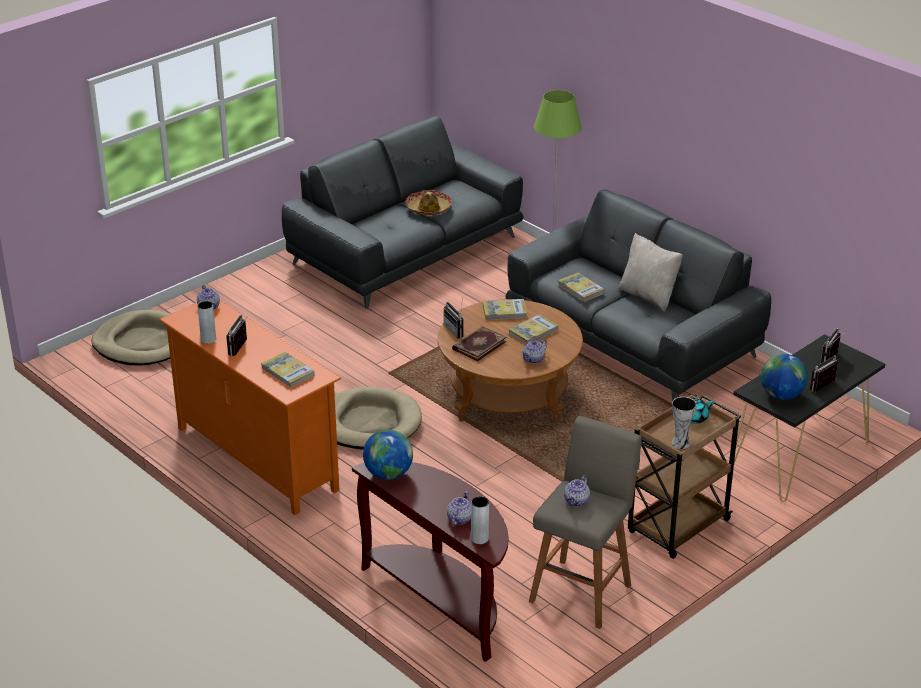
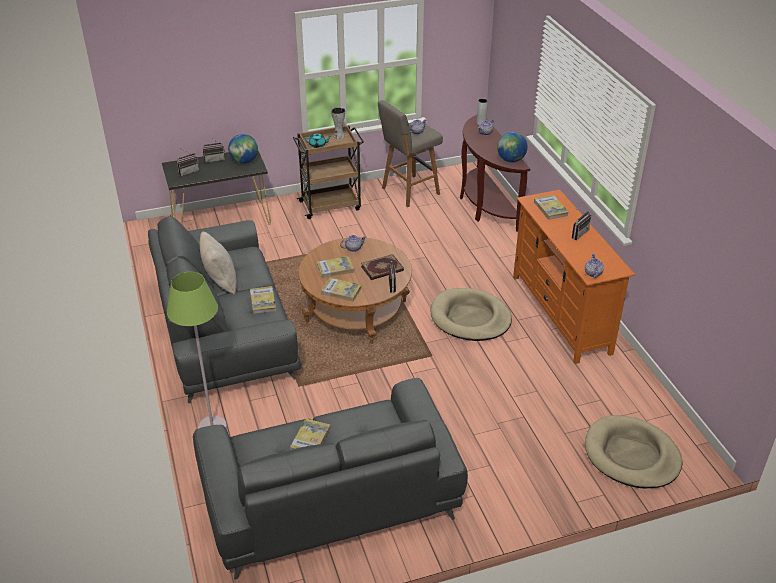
camera: 155 degrees left, 5 degrees up
(208, 339) = (600, 246): grey vase -> none
(428, 208) = (310, 439): hat -> book

